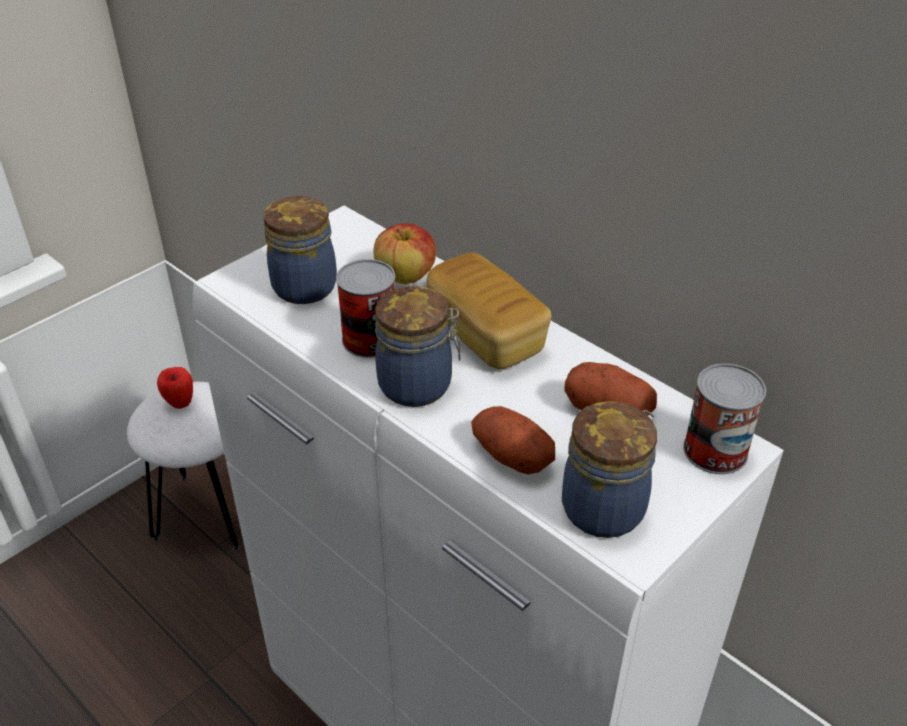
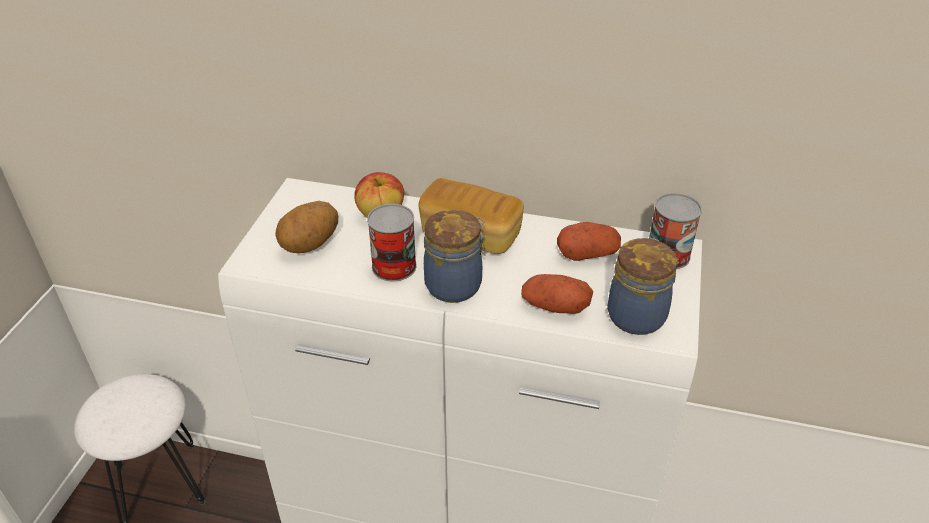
camera: 30 degrees left, 0 degrees up
(180, 404) = (117, 401): apple -> none
(304, 285) = (310, 245): jar -> potato

